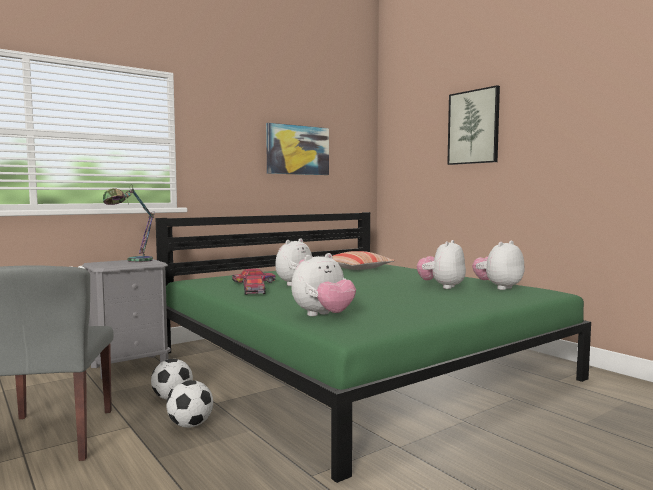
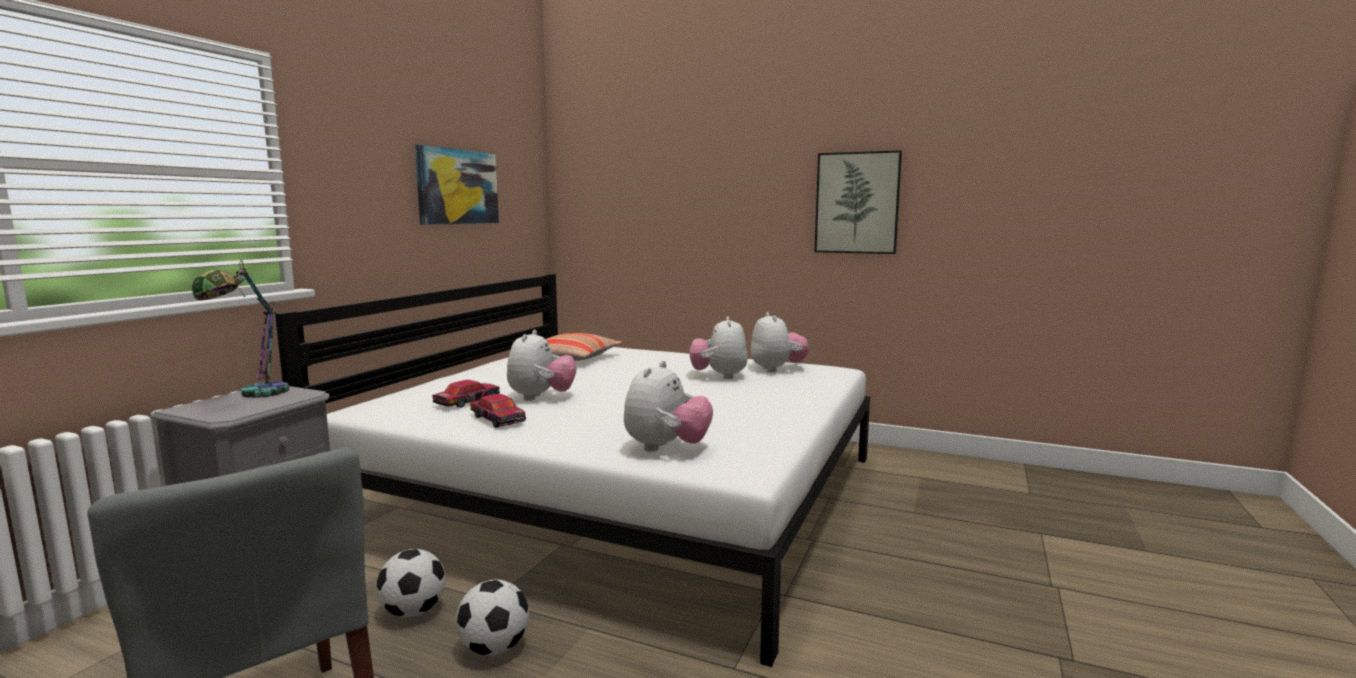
camera: 30 degrees left, 5 degrees up
(358, 365) = (622, 492): green bed -> white bed
(473, 127) = (702, 165): picture -> picture (857, 203)
(498, 287) = (777, 369): plush toy -> plush toy turned 150 degrees clockwise

